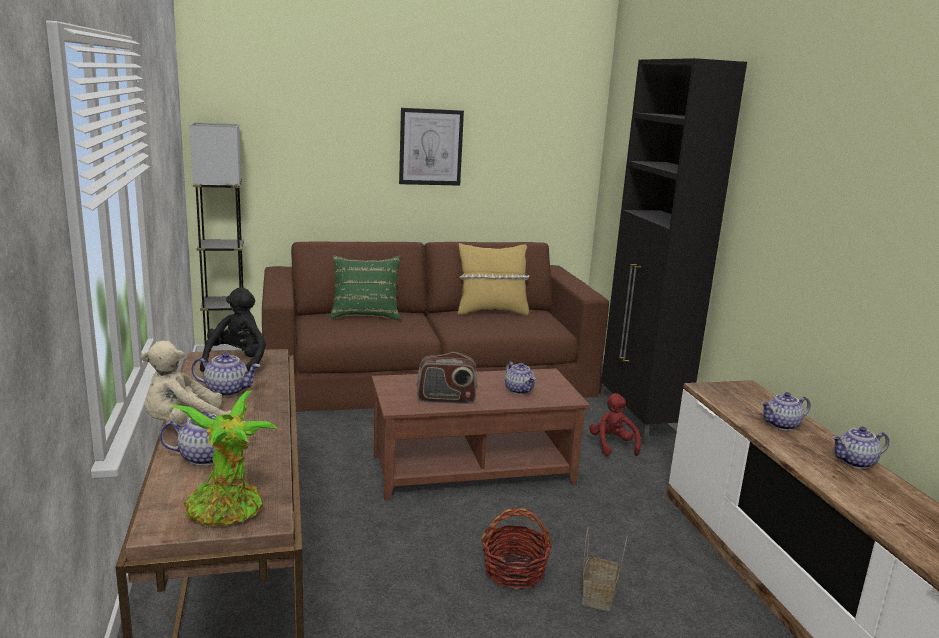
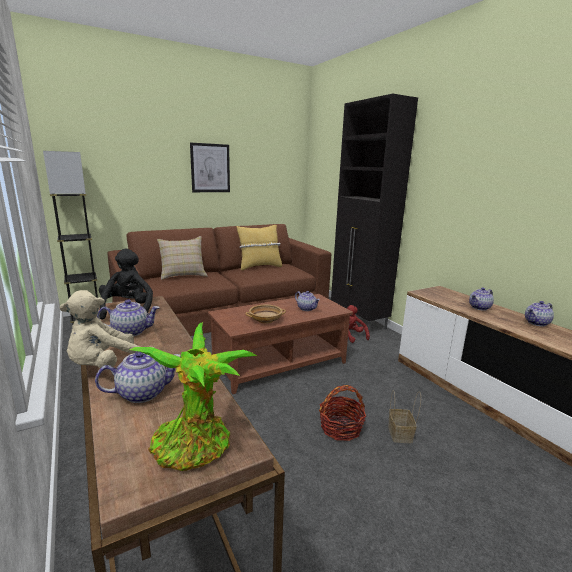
camera: 15 degrees left, 0 degrees up
(365, 314) = (183, 275): green pillow -> beige pillow
(446, 399) = (265, 320): radio -> beige bowl

